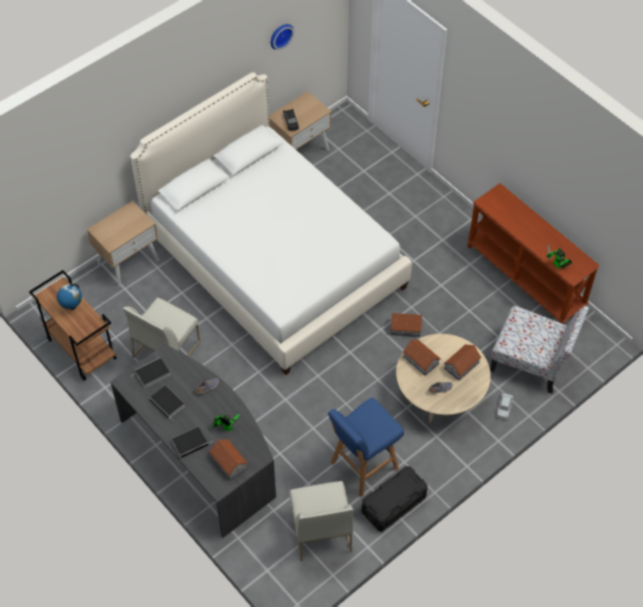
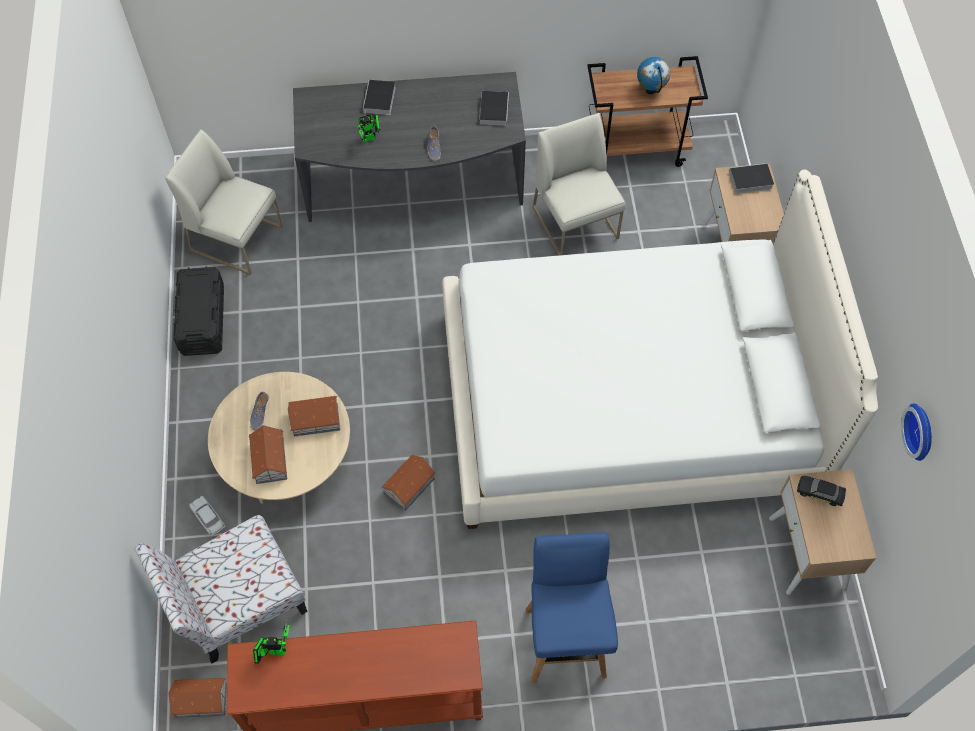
camera: 125 degrees right, 5 degrees up
(168, 403) = (444, 105): book -> book (749, 180)
(229, 462) = (327, 119): toy house -> toy house (200, 700)
(363, 466) = (270, 319): blue stool -> blue stool (565, 640)

